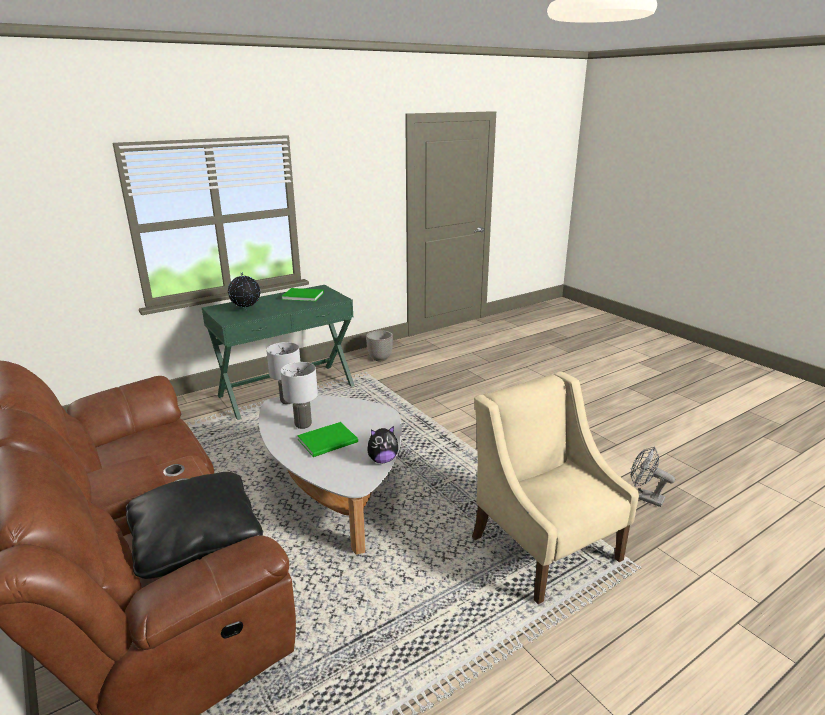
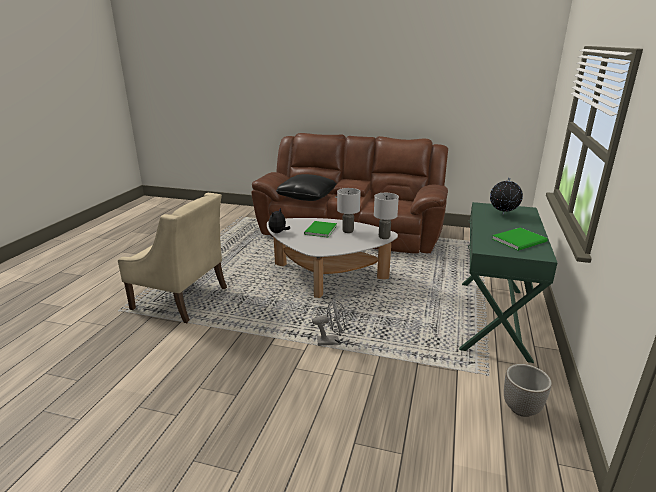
camera: 140 degrees right, 0 degrees up
(644, 497) = (111, 357): grey fan -> grey fan (332, 341)

